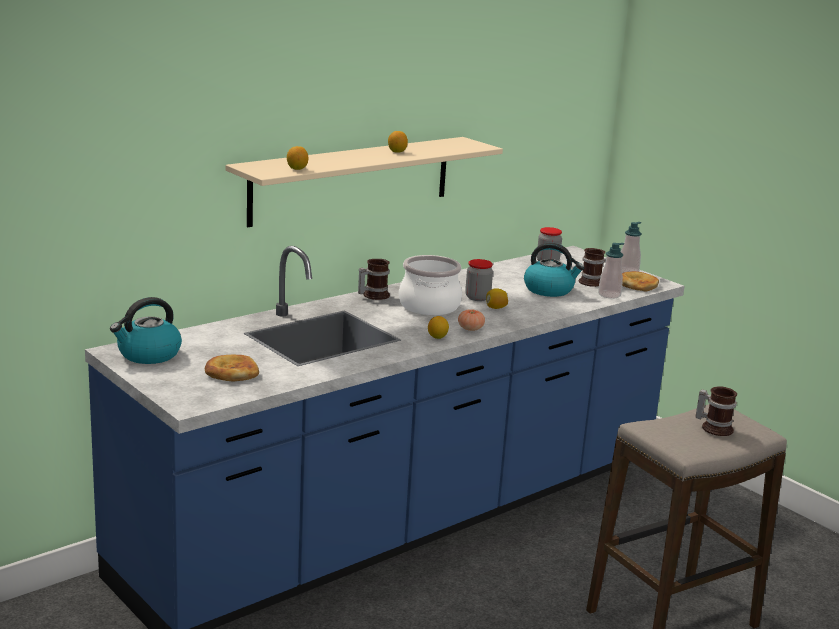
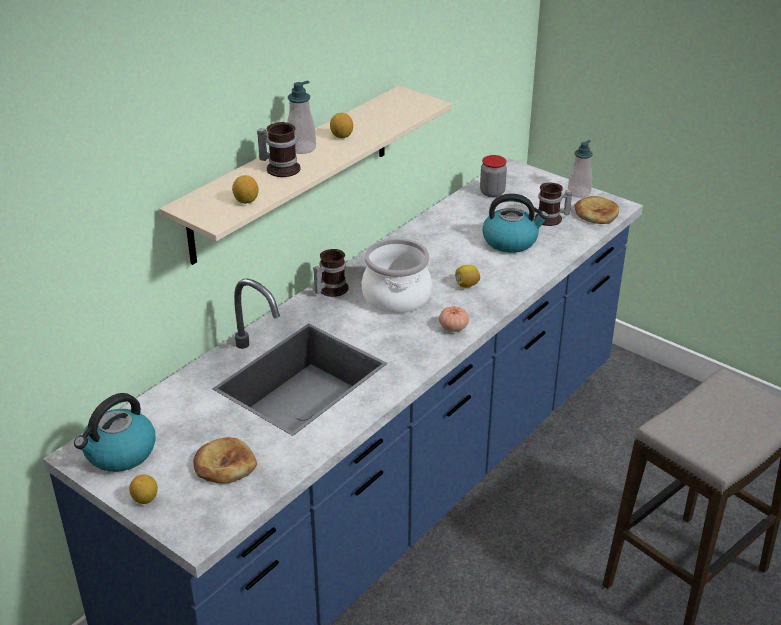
camera: 10 degrees left, 15 degrees up
(437, 337) = (424, 350): lemon -> lemon (145, 499)
(477, 297) = (441, 270): jar -> none
(609, 295) = (574, 237): soap dispenser -> soap dispenser (301, 148)
(714, 427) = (733, 412): mug -> mug (281, 167)

